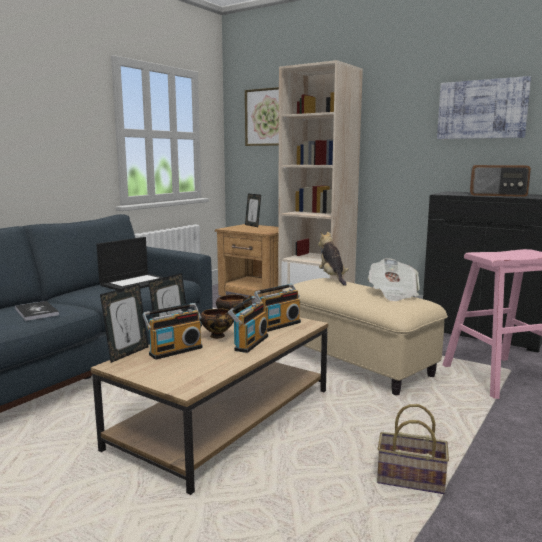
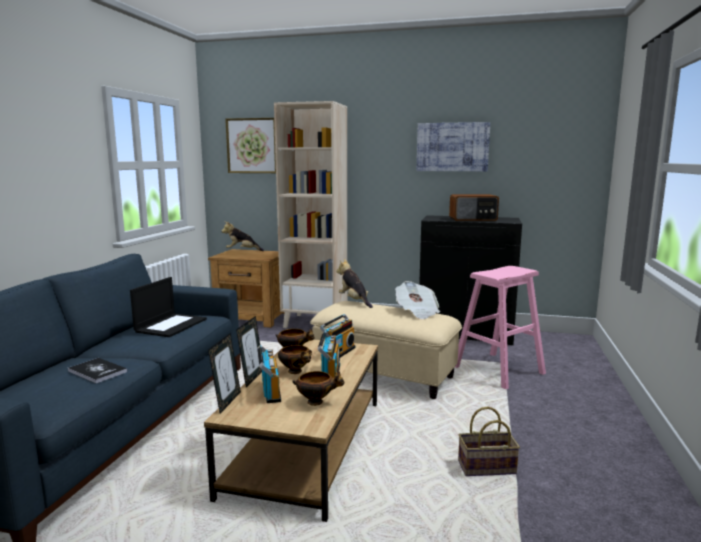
camera: 20 degrees left, 0 degrees up
(175, 350) = (269, 392): radio -> radio turned 45 degrees counterclockwise
(211, 366) = (317, 402): none -> bowl
(253, 226) = (242, 251): picture frame -> plush toy

